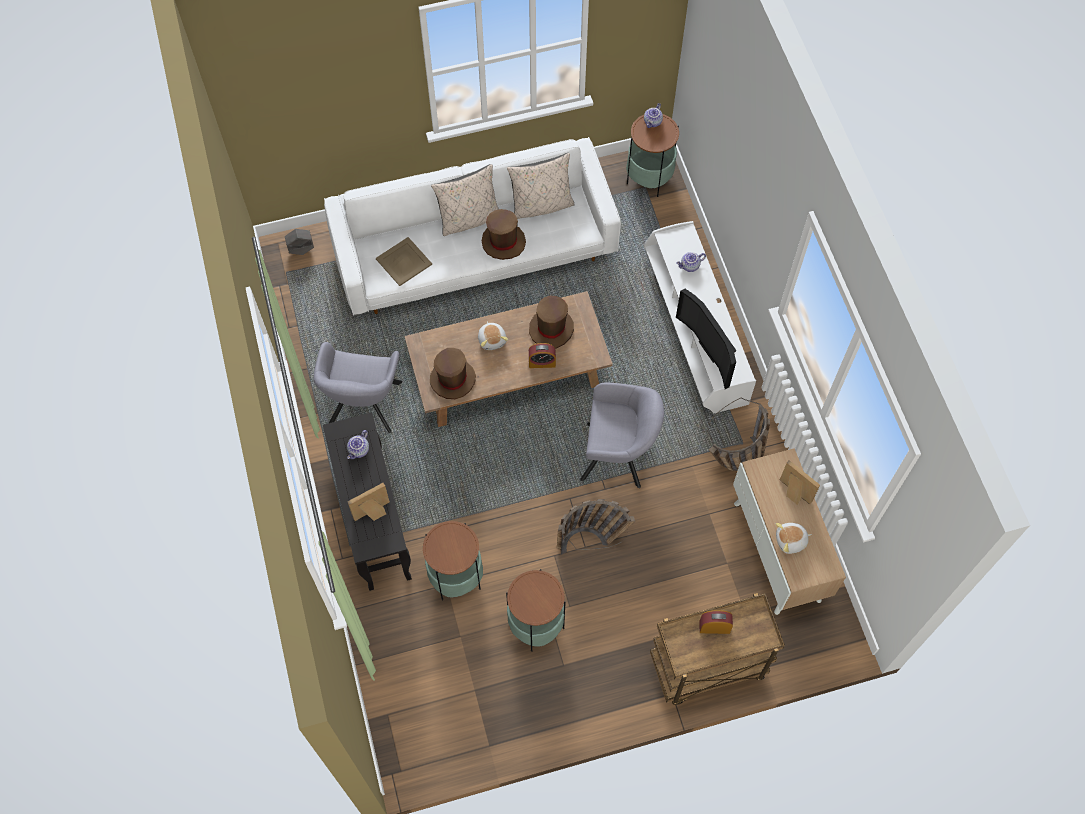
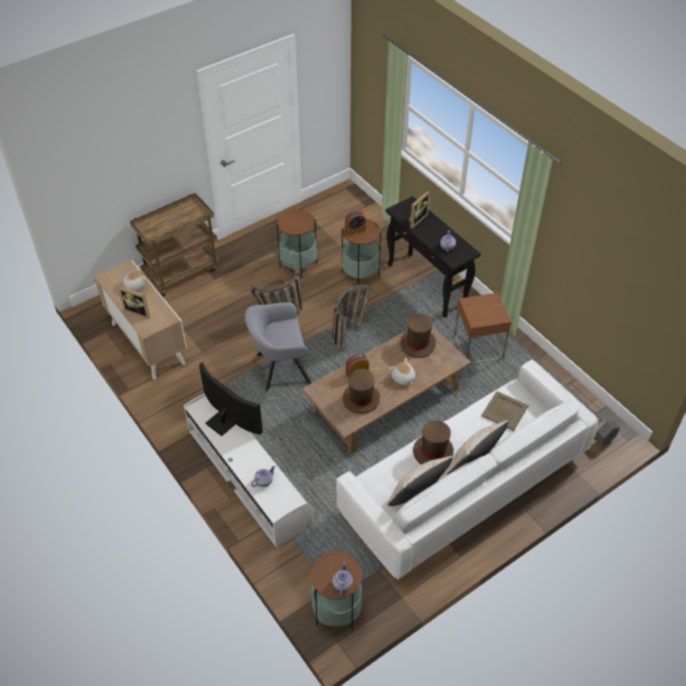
camera: 160 degrees right, 15 degrees down
(364, 407) = (478, 347): grey armchair -> brown side table
(714, 627) = (177, 224): alarm clock -> alarm clock (355, 230)
(735, 461) = (191, 389): basket -> basket (350, 332)

